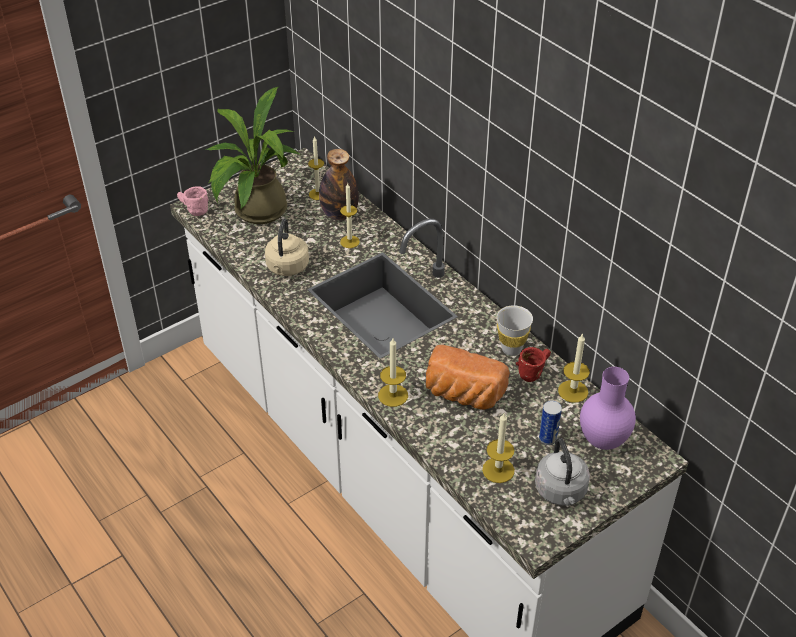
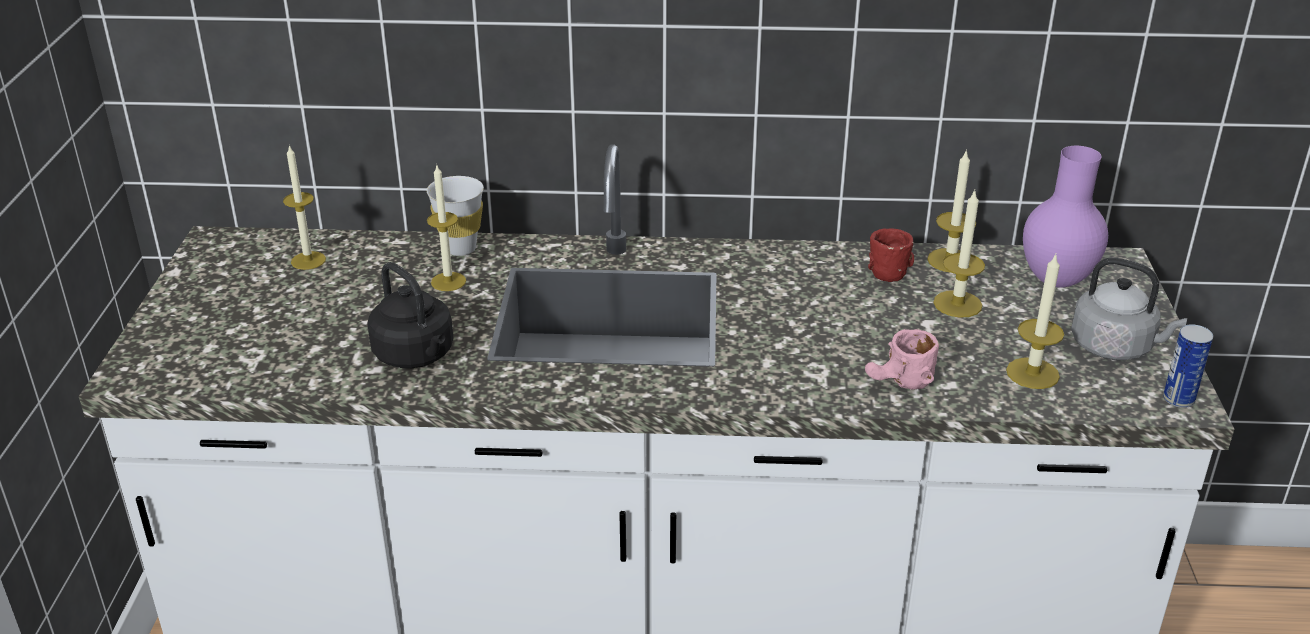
camera: 50 degrees left, 10 degrees down
(192, 209) = (133, 380): pink mug -> pink mug (899, 384)
(255, 213) = (251, 328): potted plant -> none
(287, 268) = (416, 356): beige kettle -> black kettle
(339, 214) = (380, 264): bottle -> none
(393, 395) = (801, 388): candle -> candle (957, 304)
(462, 395) = (866, 336): bread -> none
(511, 349) = (826, 265): white cup -> white cup (460, 249)
(547, 438) = (1013, 314): can -> can (1178, 399)

